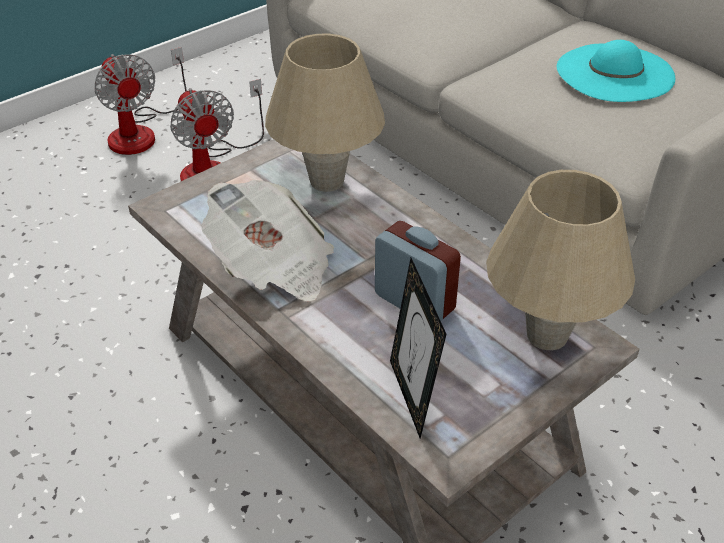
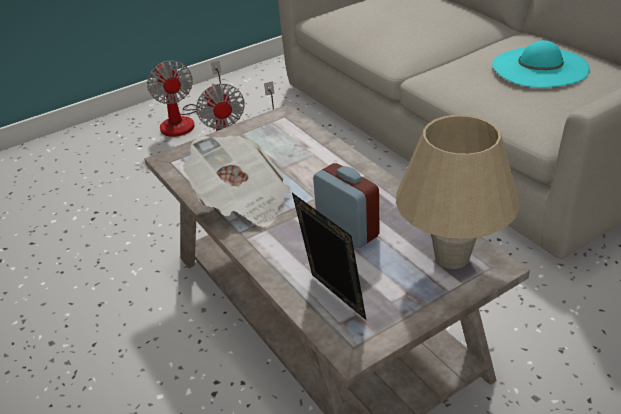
camera: 10 degrees right, 5 degrees down
(327, 181) = (296, 143): beige table lamp -> none
(412, 396) = (332, 300): picture frame -> picture frame turned 150 degrees clockwise

